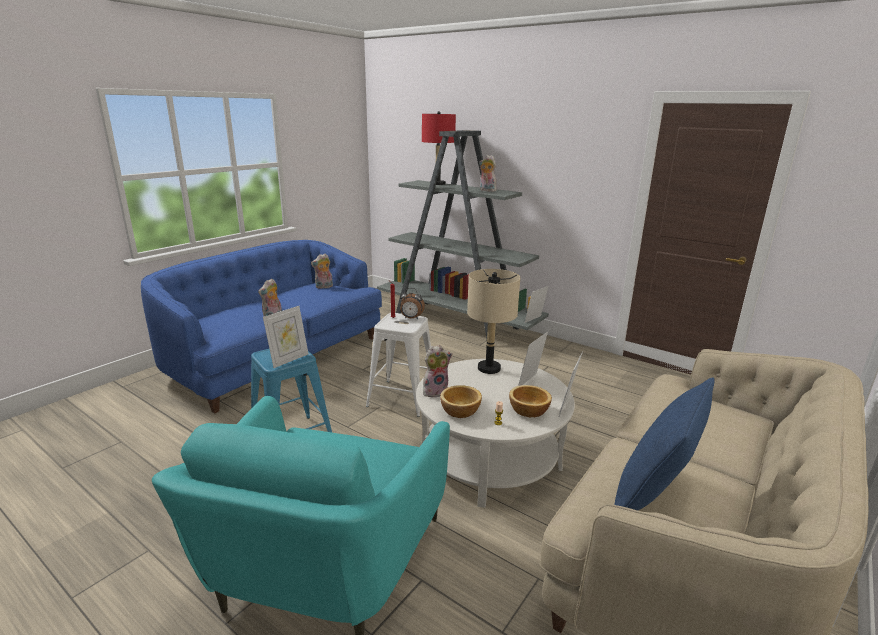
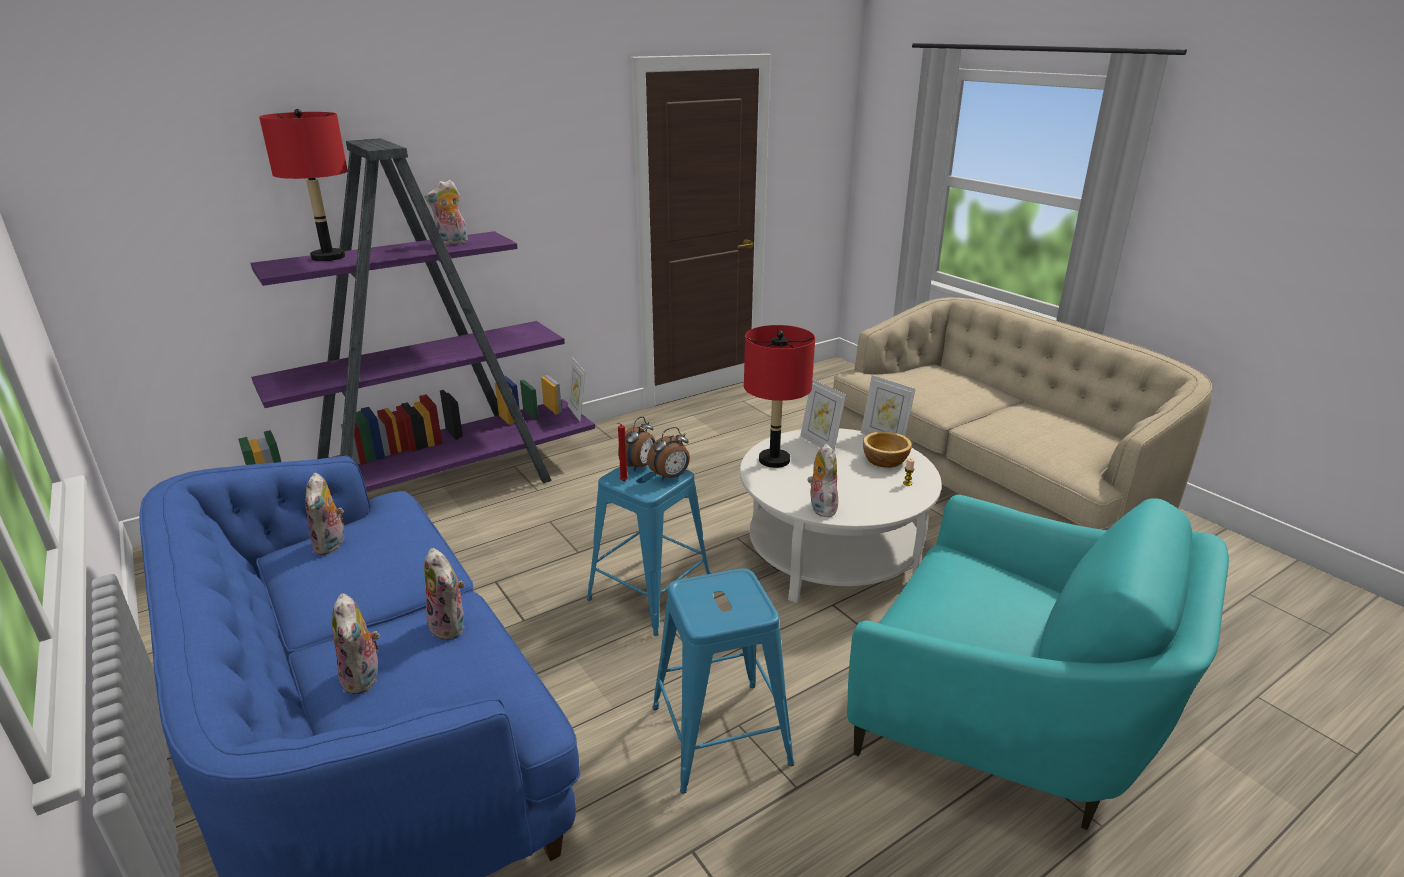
camera: 70 degrees left, 5 degrees up
(238, 311) = (364, 678): none -> plush toy
(289, 359) = (743, 594): picture frame -> none
(402, 398) = (650, 594): white stool -> blue stool
(404, 327) = (670, 477): none -> alarm clock
(457, 323) = (438, 490): grey bookcase -> purple bookcase
(460, 411) = (876, 500): bowl -> none
(488, 368) = (774, 460): beige table lamp -> red table lamp
(653, 496) = (1056, 437): blue pillow -> none

